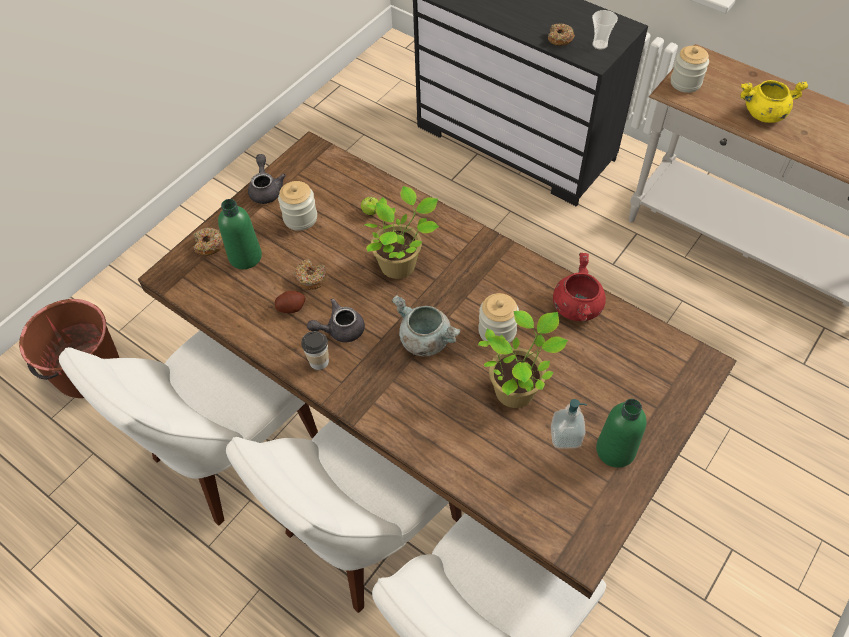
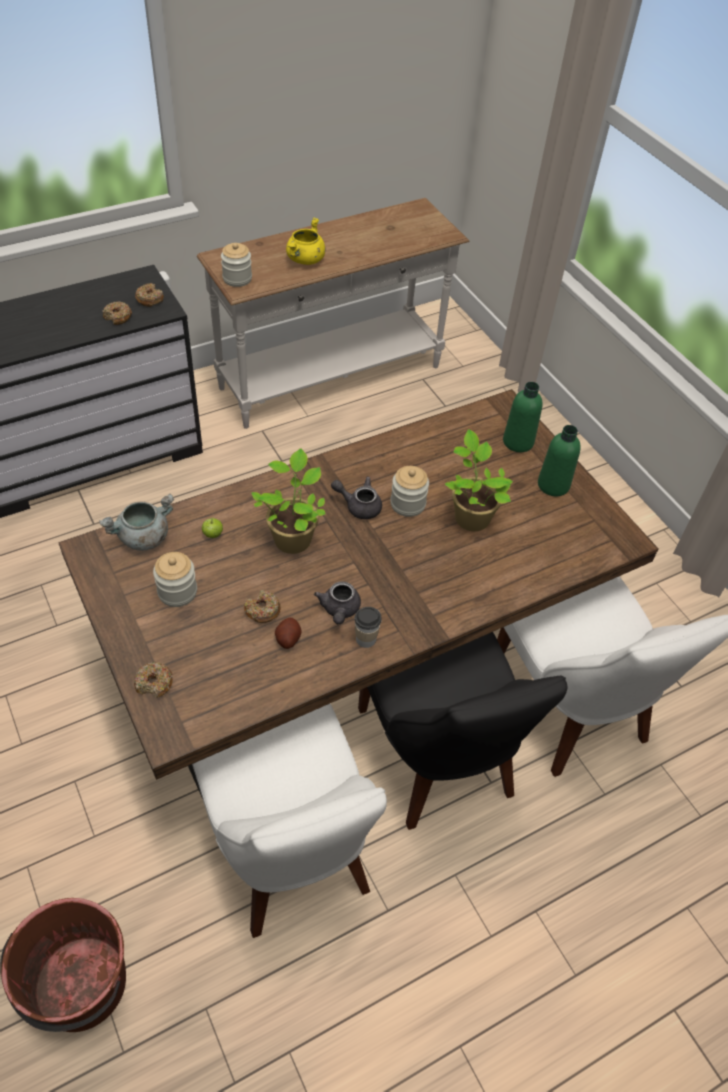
camera: 70 degrees left, 5 degrees down
(245, 257) = (195, 656): green bottle -> green bottle (518, 442)
(266, 189) = (113, 607): grey teapot -> grey teapot (359, 506)
(365, 530) = (438, 758): white chair -> black chair
(425, 340) = (388, 554): grey cooking pot -> grey cooking pot (143, 538)
(565, 436) = (528, 507): soap dispenser -> none
(576, 307) = (413, 447): red cooking pot -> none
(600, 44) = (149, 299): cup -> donut

